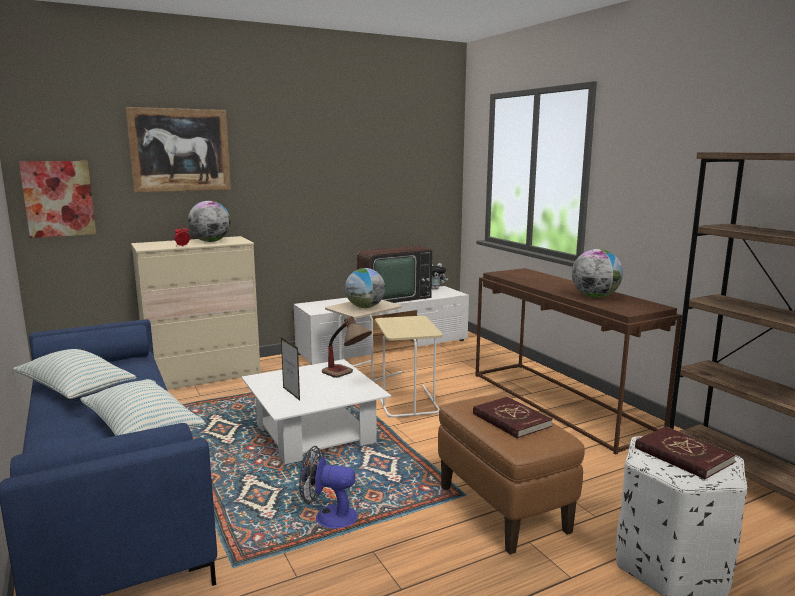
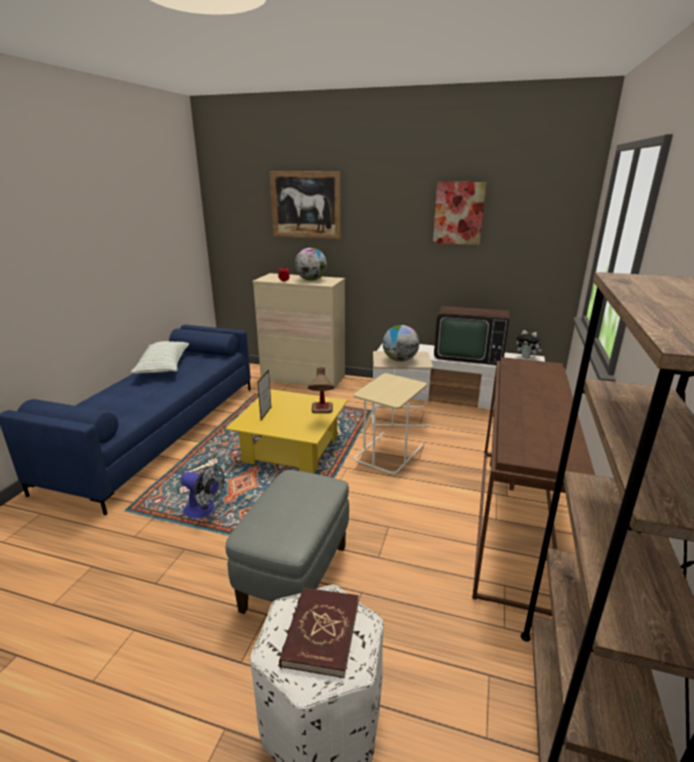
camera: 45 degrees right, 10 degrees up
(59, 198) = (231, 237): picture -> picture (458, 213)
(142, 429) = (136, 405): pillow -> none
(315, 433) = (291, 449): white coffee table -> yellow coffee table
(328, 516) = (204, 510): fan -> fan turned 150 degrees clockwise
(503, 509) = (295, 578): brown ottoman -> grey ottoman
(511, 420) = (290, 508): red book -> none
(595, 296) = (533, 423): globe -> none

